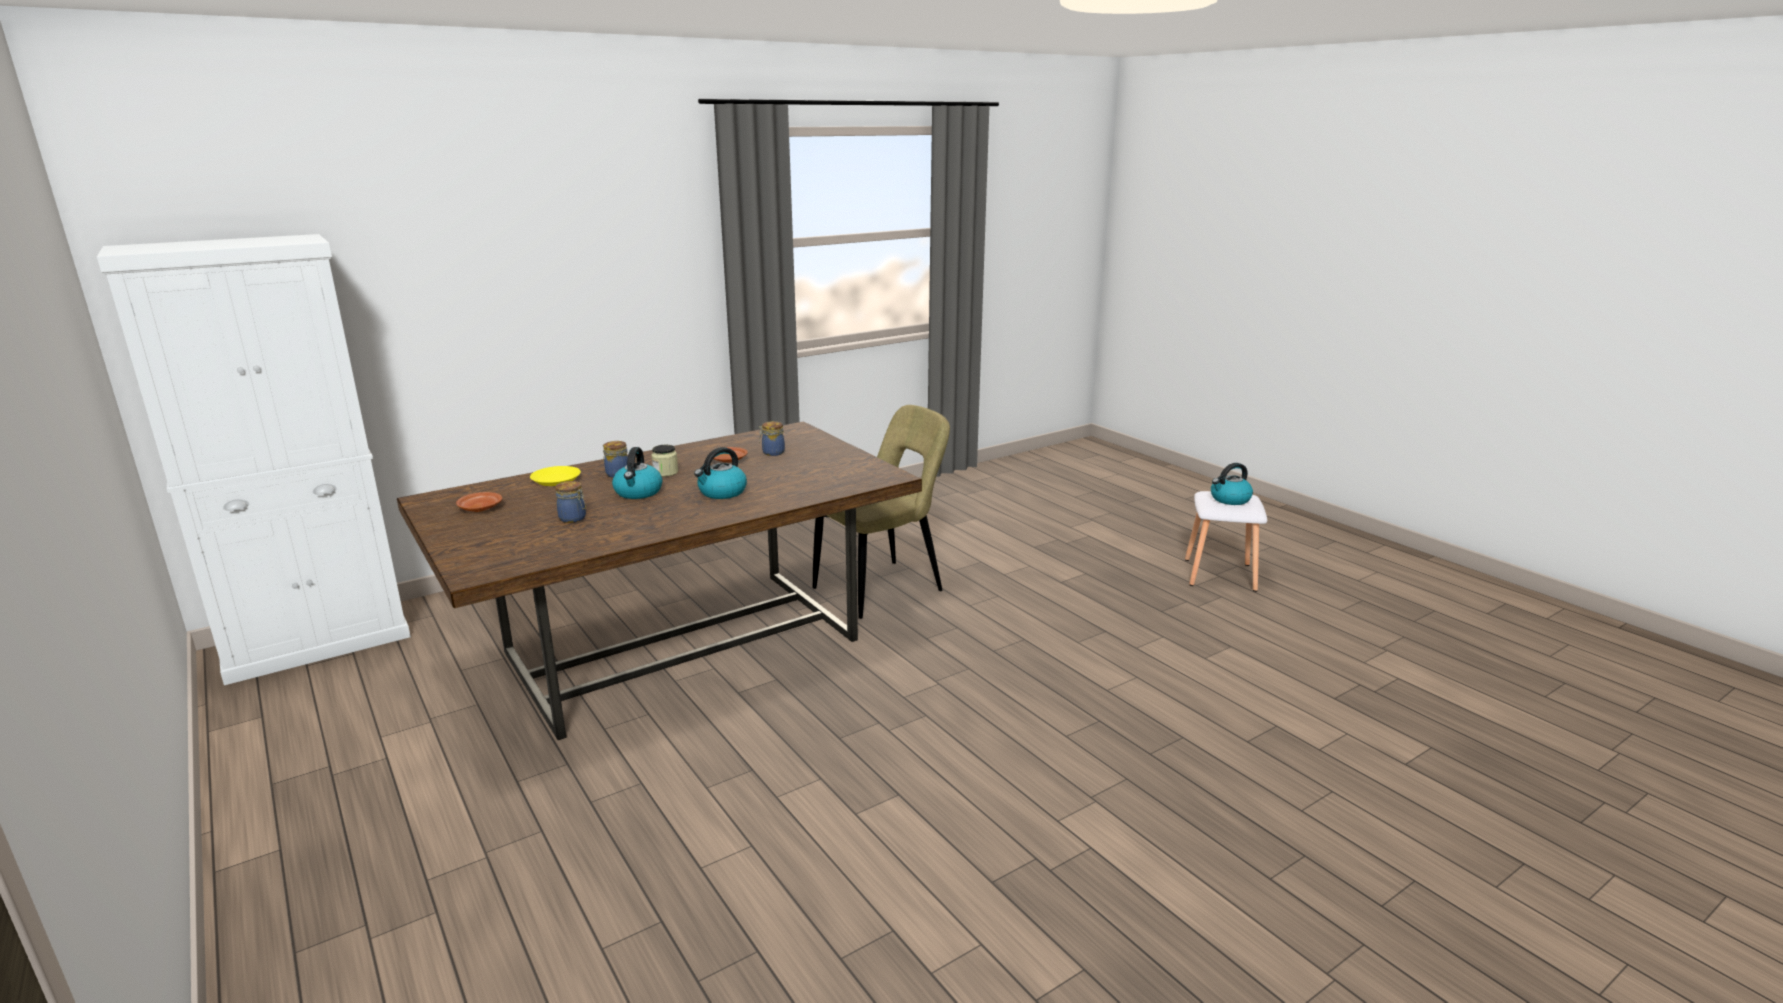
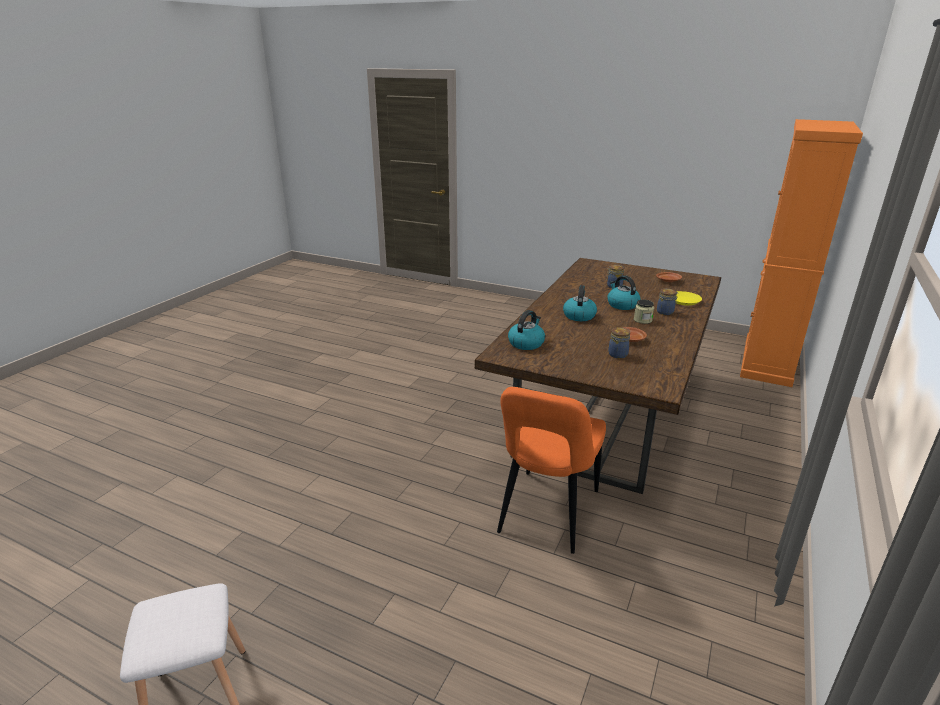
camera: 150 degrees right, 5 degrees up
(318, 643) = (767, 362): white cabinet -> orange cabinet
(883, 588) = (546, 515): beige chair -> orange chair
(1229, 499) = (177, 616): kettle -> kettle (526, 343)

